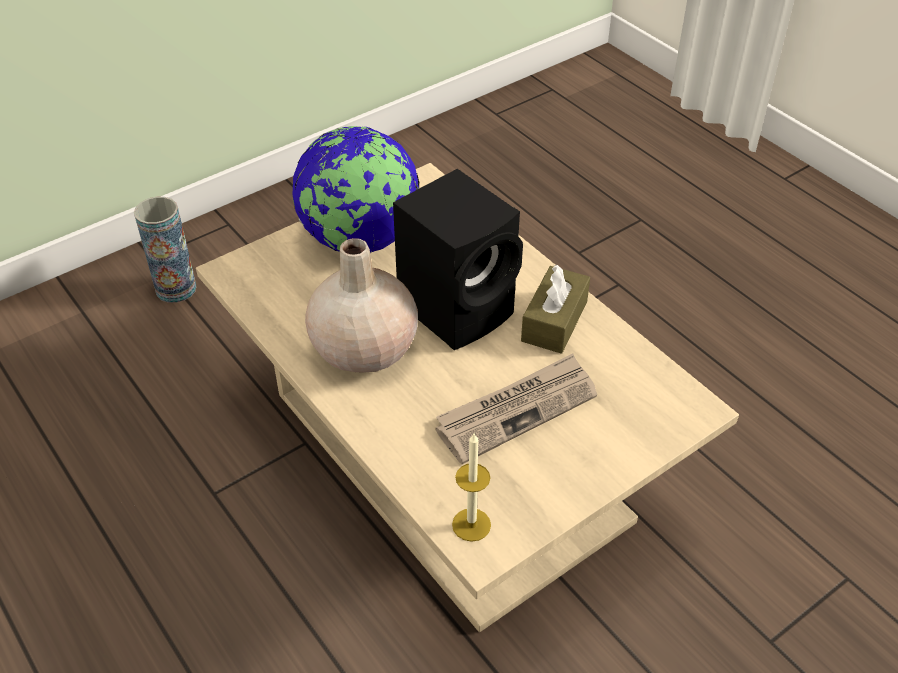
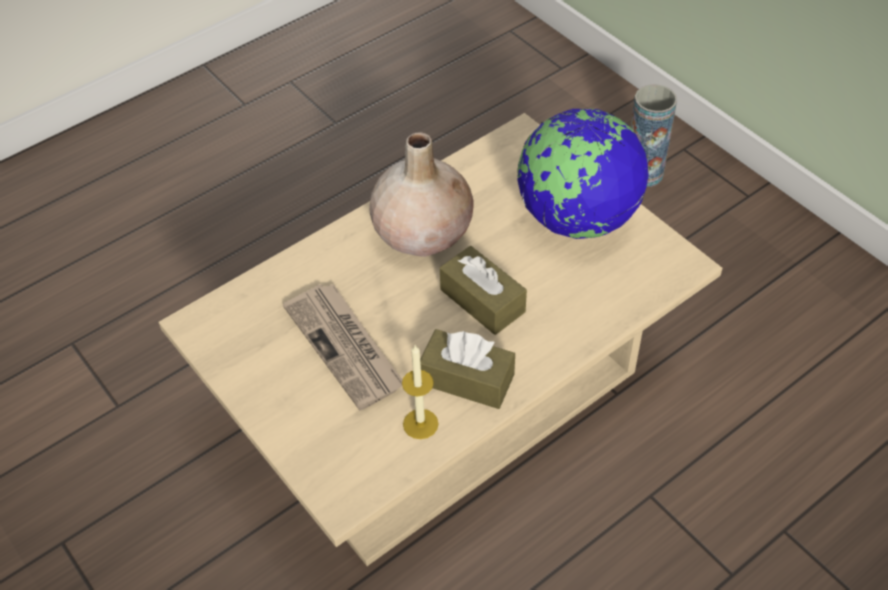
camera: 90 degrees right, 5 degrees up
(459, 308) = (482, 300): black speaker -> brown tissue box
(471, 524) = (221, 316): candle -> candle (420, 424)

